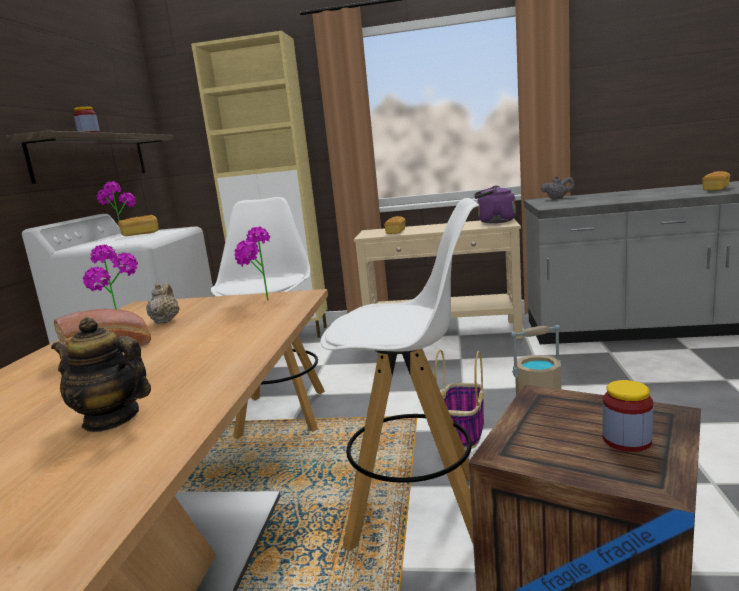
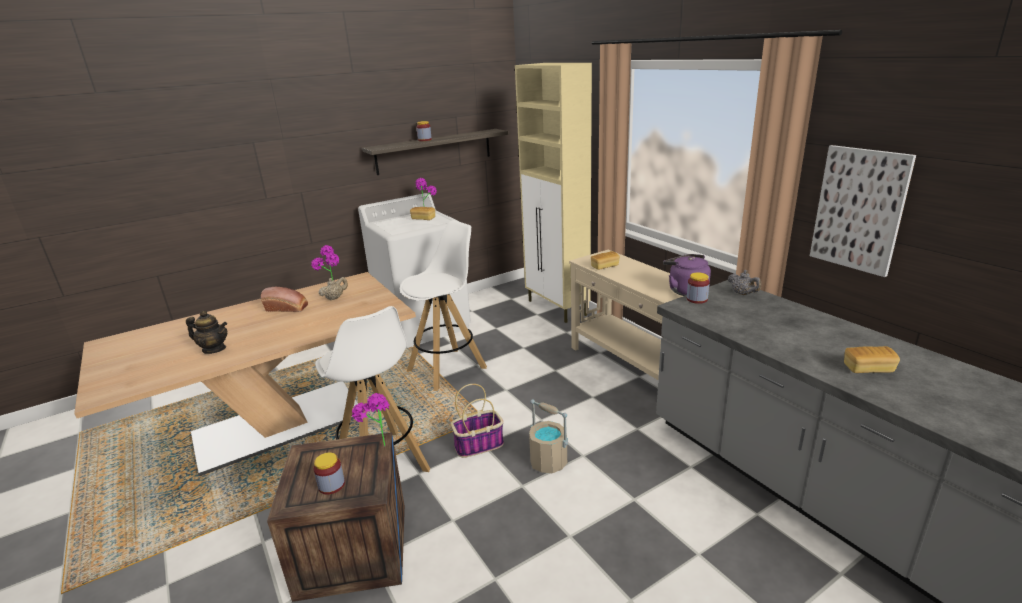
camera: 50 degrees right, 10 degrees up
(111, 419) = (214, 349): teapot -> teapot turned 120 degrees clockwise
(258, 302) = (377, 305): potted plant -> potted plant (378, 444)
(546, 204) = (697, 299): none -> jar
(608, 110) = (859, 209): none -> picture

